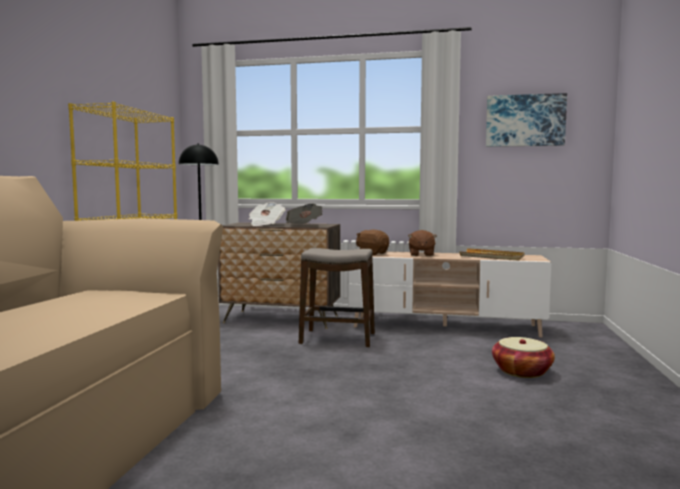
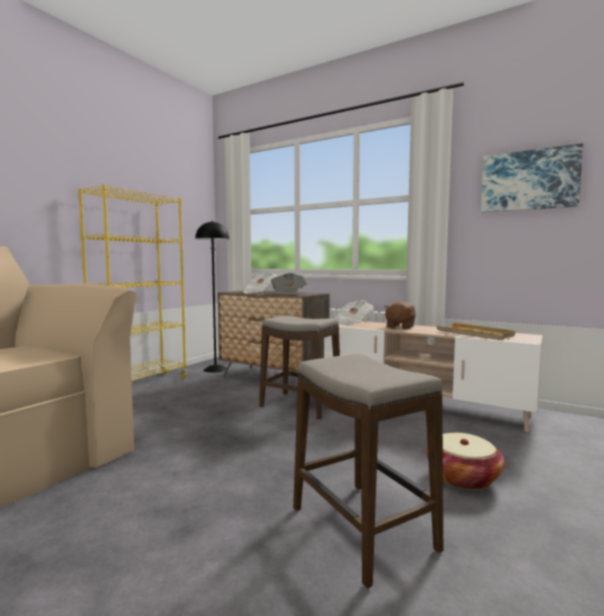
camera: 20 degrees right, 0 degrees up
(372, 253) = (352, 323): brown plush toy -> newspaper
(482, 410) = (362, 528): none -> stool

